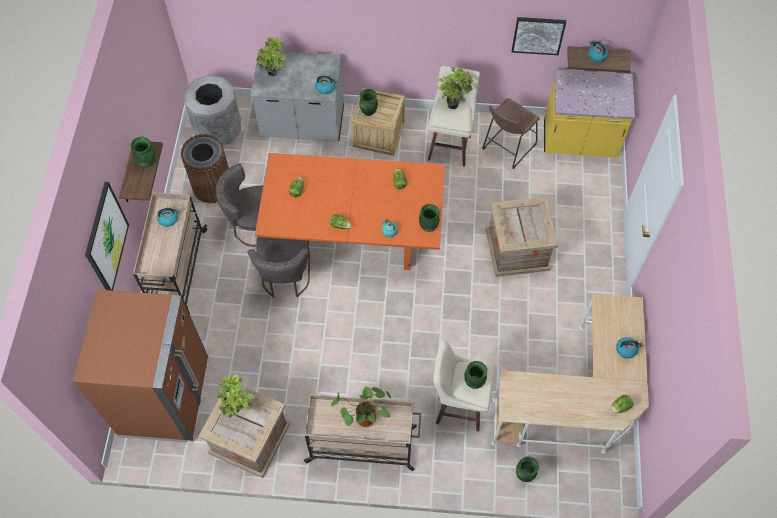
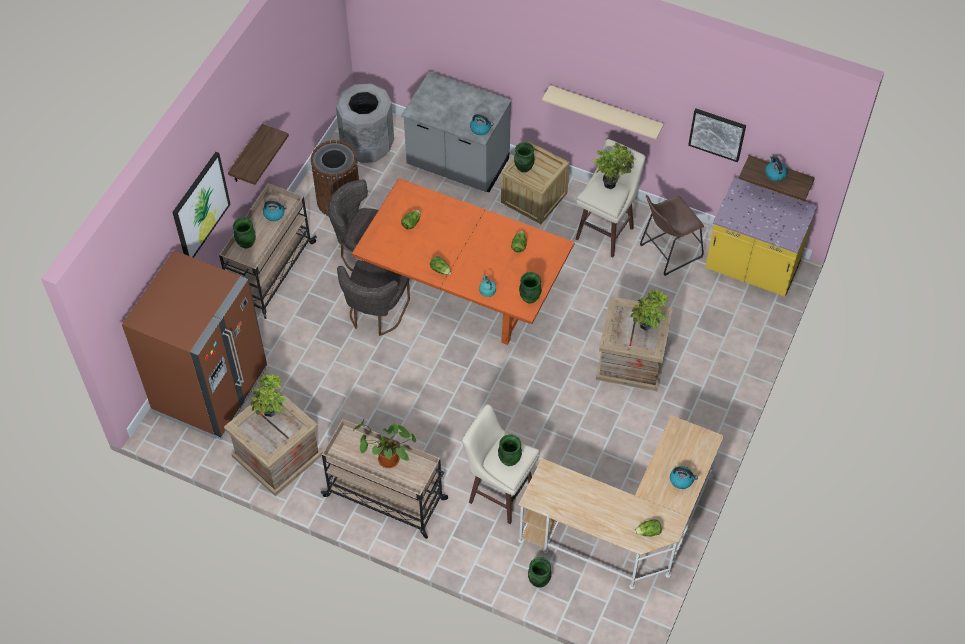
camera: 20 degrees right, 5 degrees down
(147, 162) = (267, 148): green vase -> green vase (246, 243)
(274, 74) = (434, 100): potted plant -> potted plant (647, 329)
(431, 43) = (605, 112): none -> beige shelf

